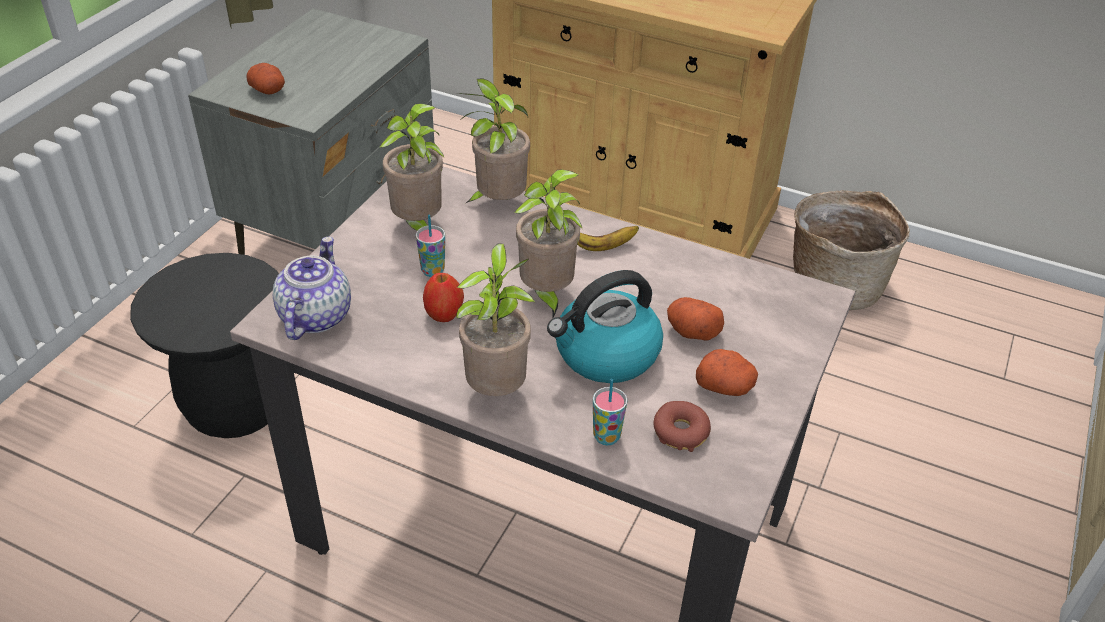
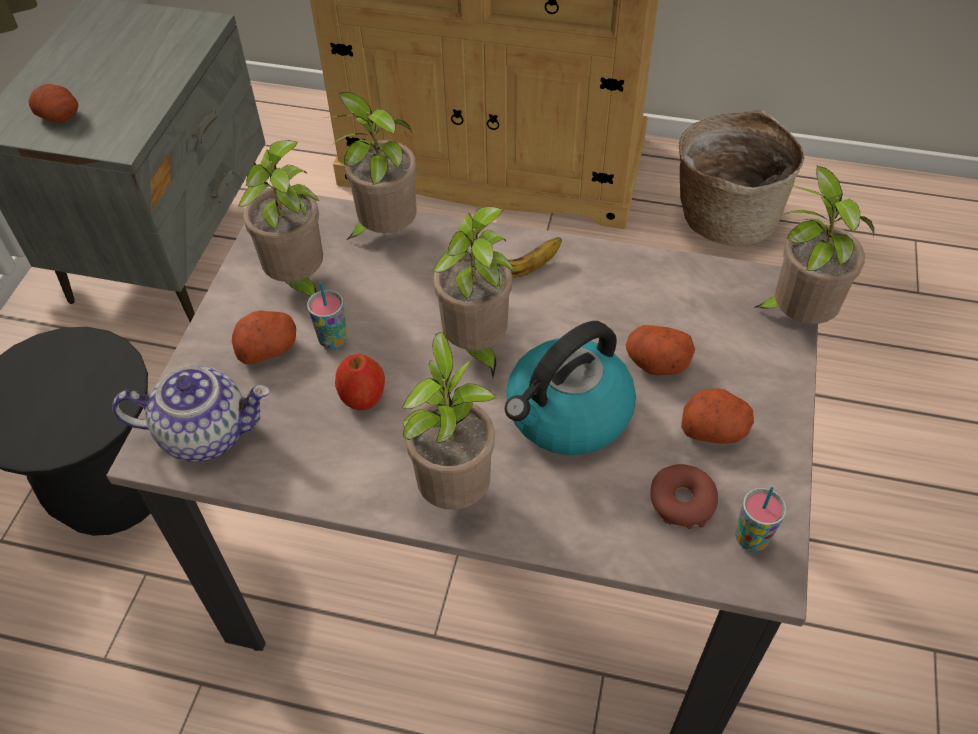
camera: 10 degrees left, 10 degrees up
(314, 316) = (206, 432): teapot -> teapot turned 90 degrees clockwise
(380, 267) = (268, 348): none -> potato
(606, 436) = (600, 527): cup -> cup (751, 539)
(822, 319) = (795, 316): none -> potted plant

